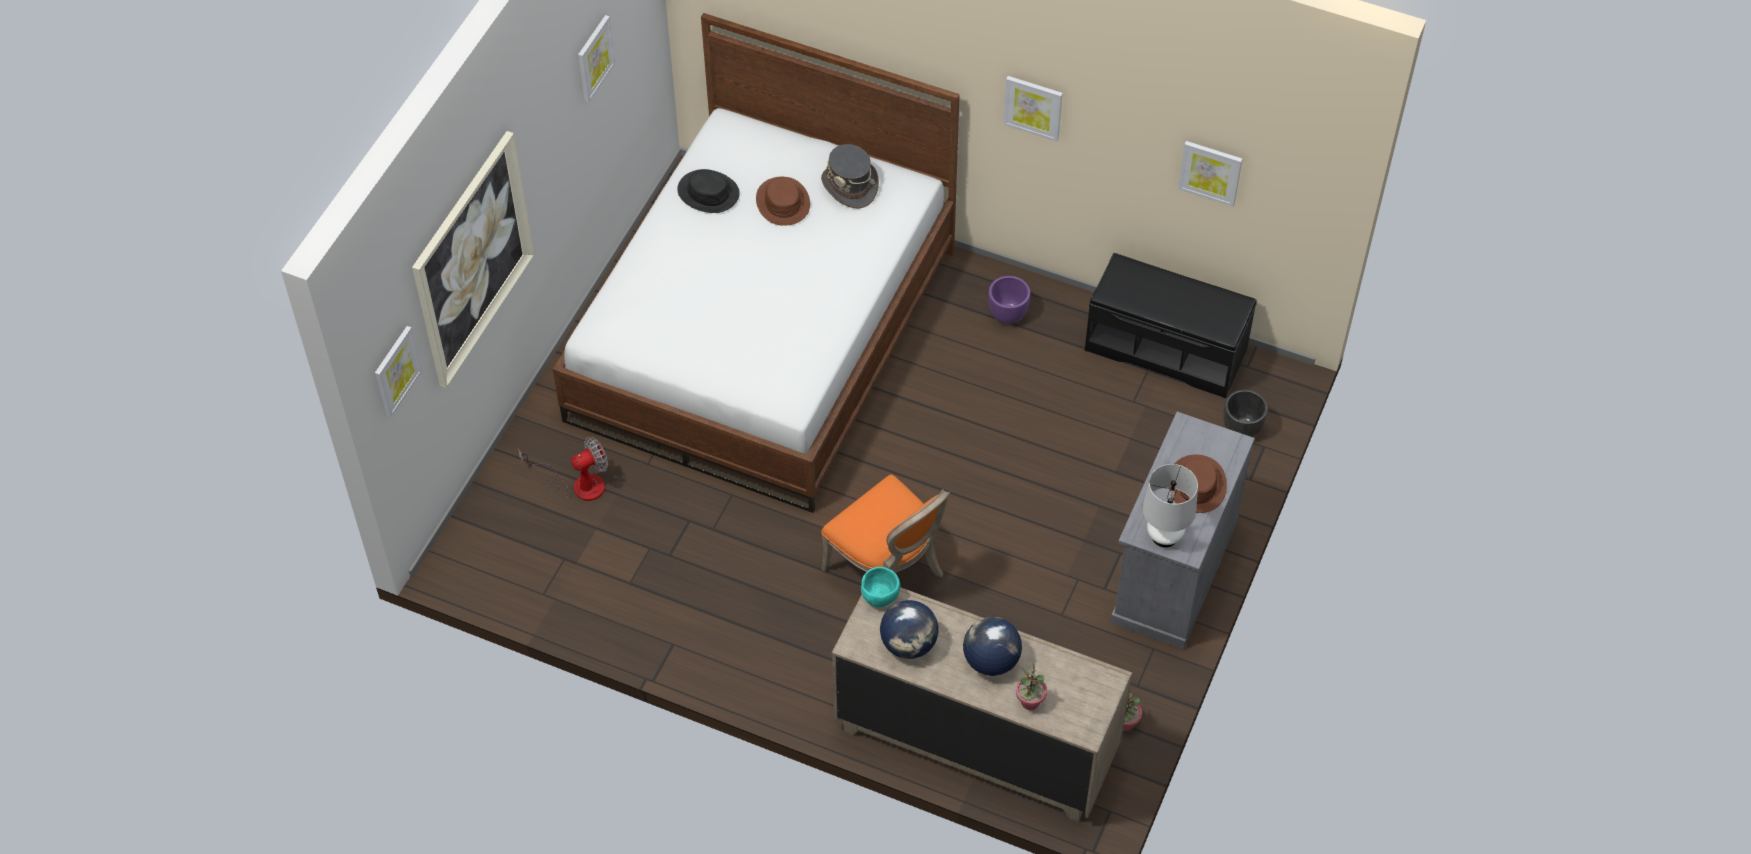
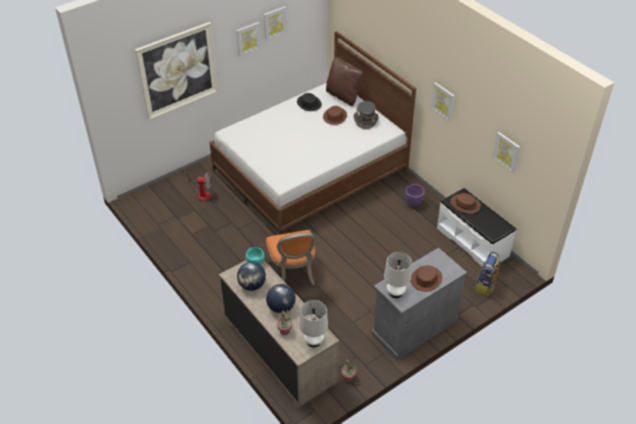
camera: 30 degrees right, 10 degrees down
(396, 371) = (118, 93): picture -> picture (248, 38)
(764, 145) = (343, 96): none -> brown pillow
(1091, 695) = (313, 341): none -> white table lamp
(1139, 288) = (465, 204): none -> brown hat
(1166, 349) = (473, 242): black bench -> white bench
(1242, 429) = (486, 285): black planter -> backpack

